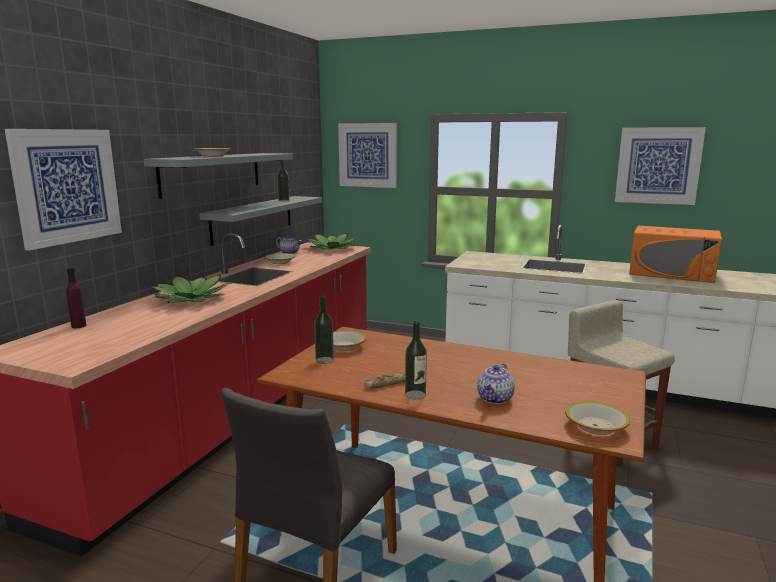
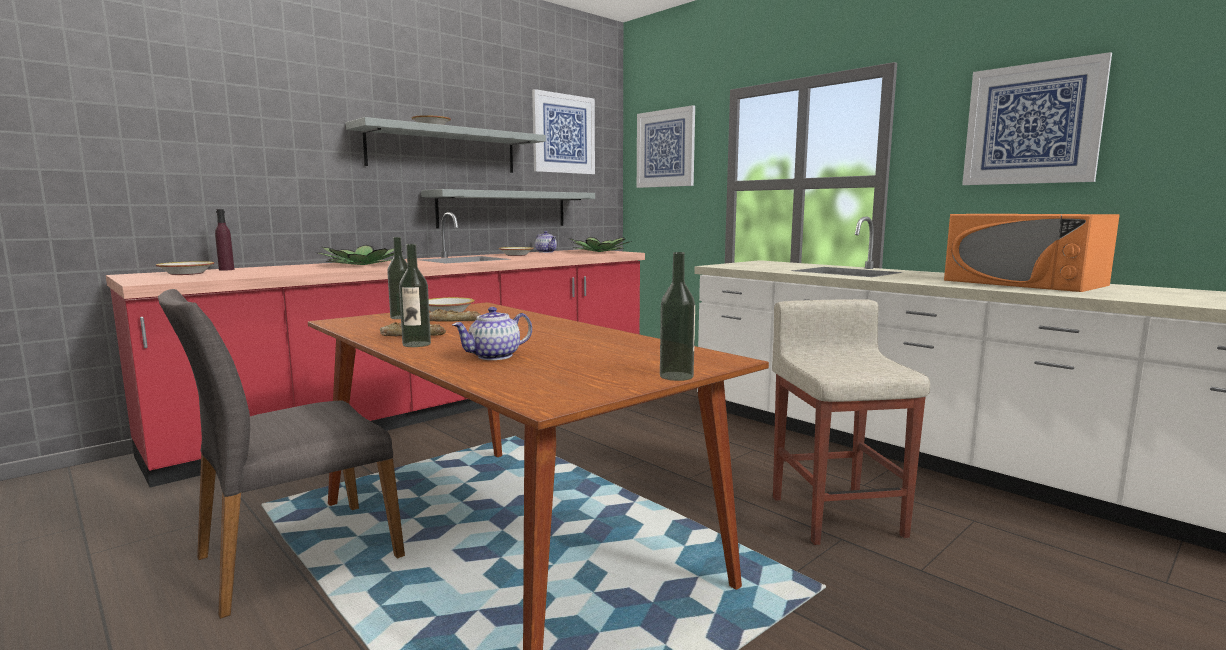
camera: 25 degrees right, 5 degrees down
(67, 186) = (244, 135): picture -> picture (563, 134)
(283, 200) = (542, 191): bottle -> bottle (676, 376)
(375, 358) = (453, 321): none -> bread
(595, 426) = (551, 389): bowl -> bowl (186, 273)

